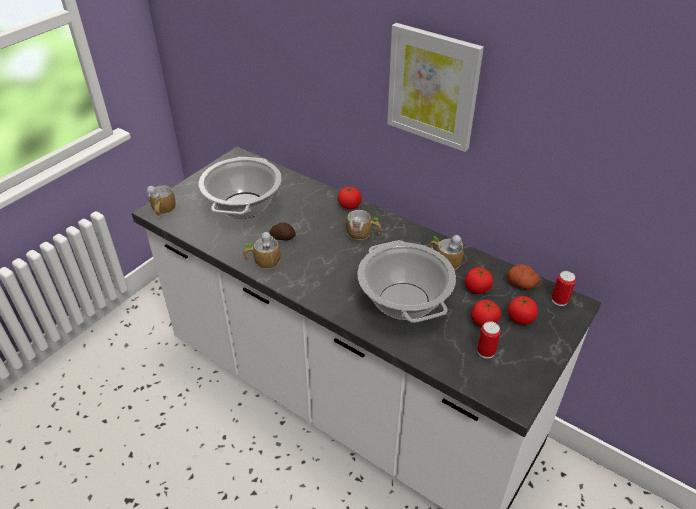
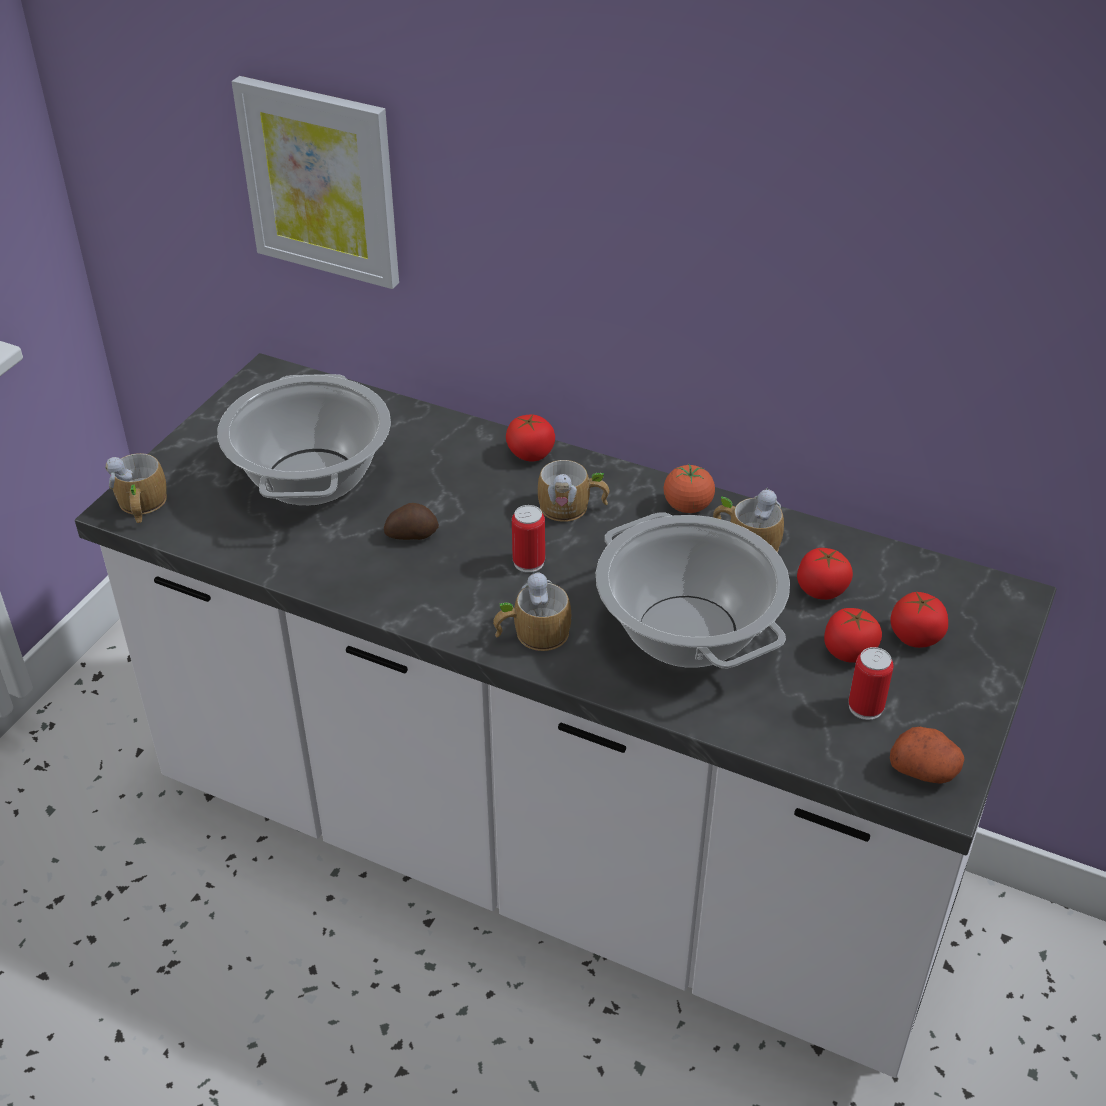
camera: 10 degrees left, 0 degrees up
(262, 260) = (384, 586): mug -> mug (532, 634)
(419, 239) = (687, 507): none -> tomato
(433, 87) = (697, 203): picture -> picture (321, 181)
(522, 284) = (904, 571): potato -> potato (924, 770)
(559, 300) = (980, 592): can -> can (528, 562)

